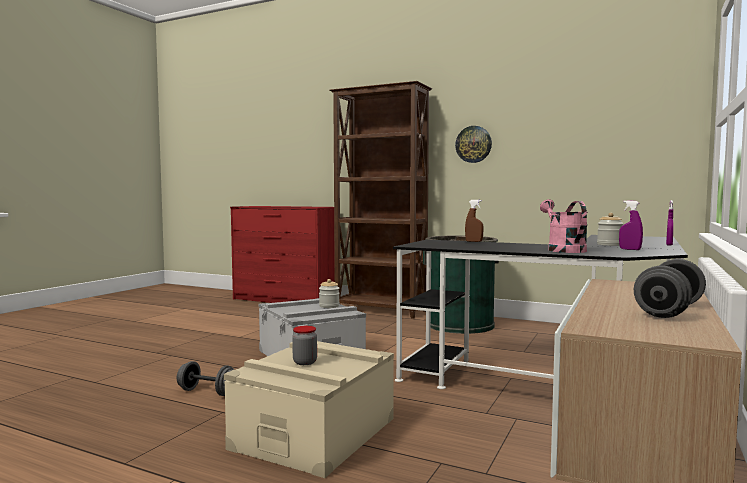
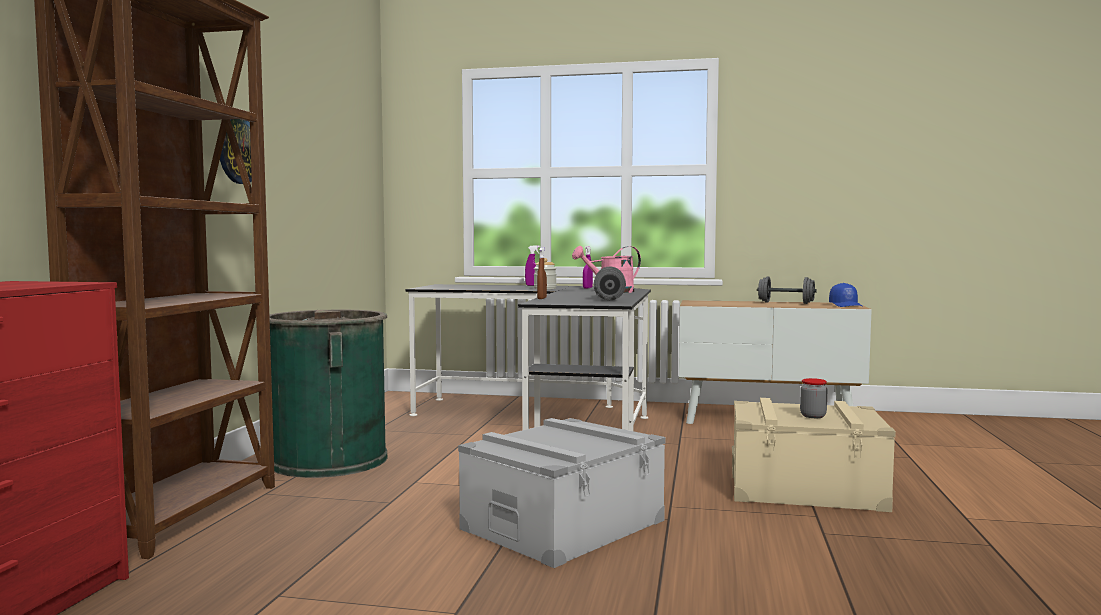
camera: 105 degrees left, 0 degrees up
(207, 392) = (782, 557): grey dumbbell -> grey dumbbell (609, 298)
(329, 306) = (537, 434): jar -> none
(625, 329) = (846, 305): none -> blue cap

